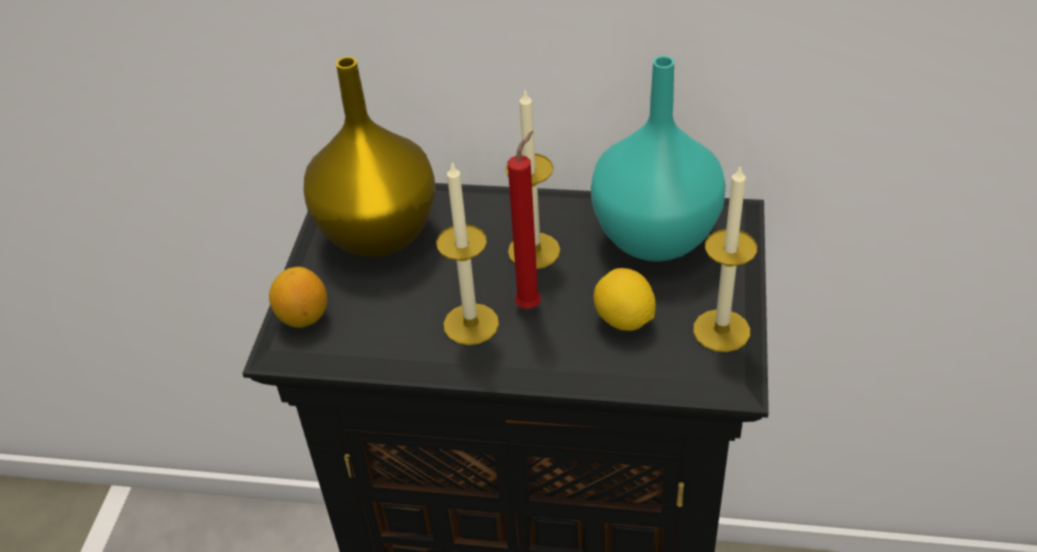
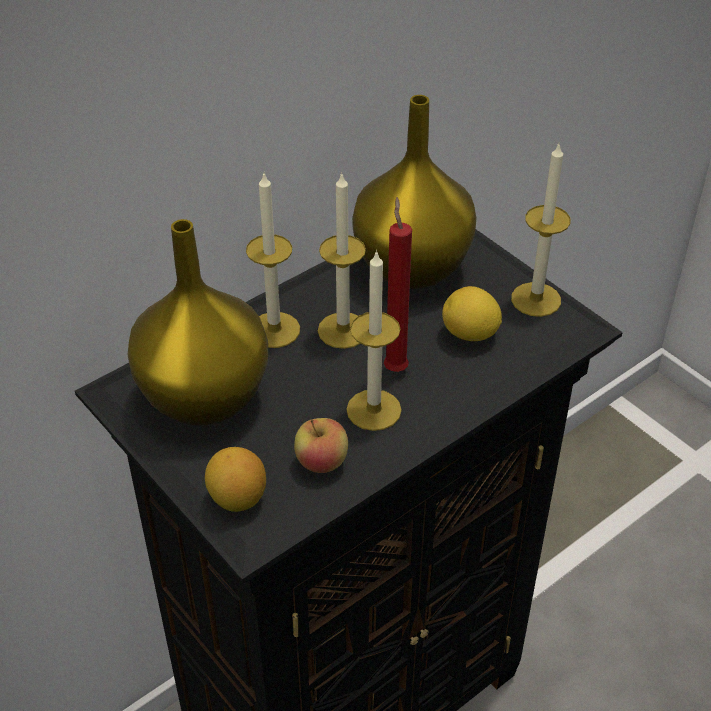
camera: 50 degrees left, 0 degrees up
(385, 334) = (321, 462): none -> apple
(488, 218) = (274, 330): none -> candle
(653, 239) = (412, 269): turquoise vase -> yellow vase

